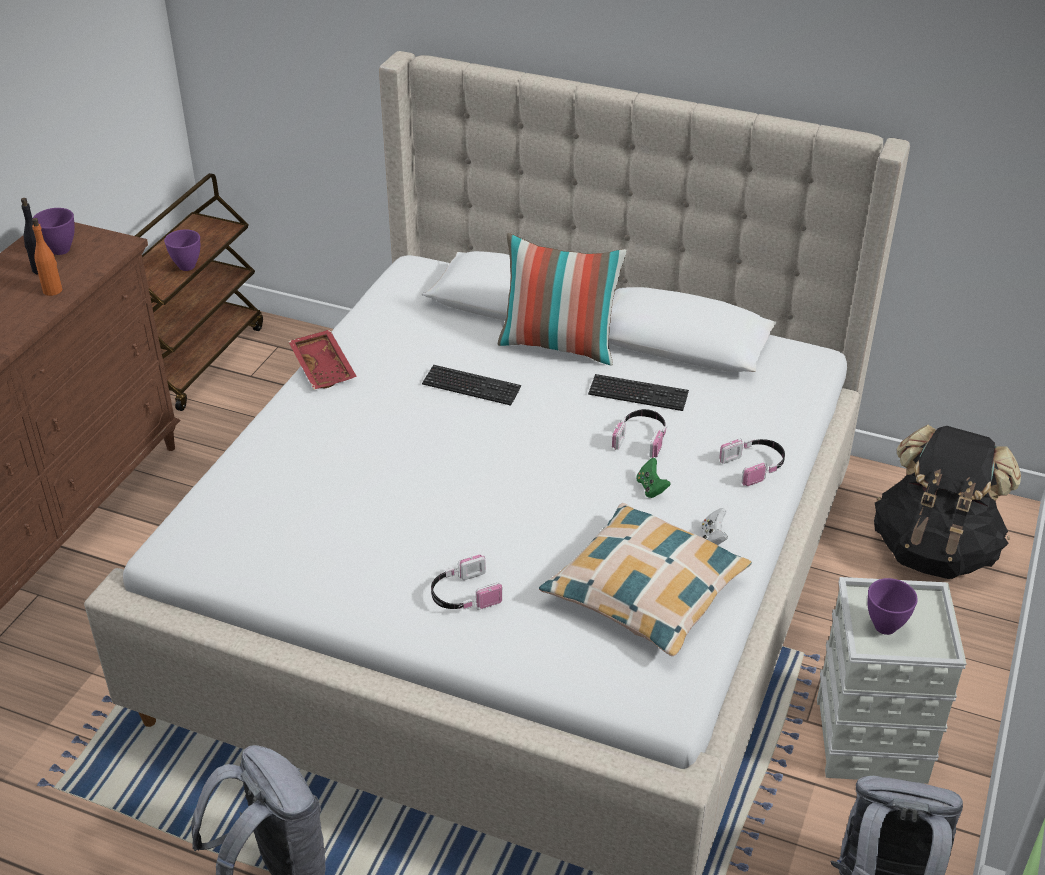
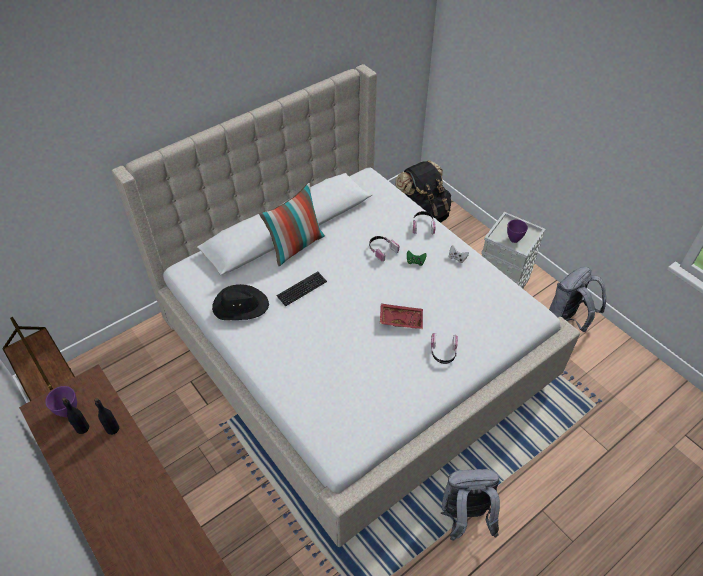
camera: 60 degrees left, 10 degrees up
(53, 290) = (112, 428): orange bottle -> black bottle
(188, 266) = (61, 370): purple bowl -> none
(324, 367) = (240, 339): red tray -> red tray (401, 319)
(387, 342) = (240, 306): none -> black hat
(638, 394) = (351, 237): keyboard -> none
(645, 591) = (475, 293): pillow -> none

